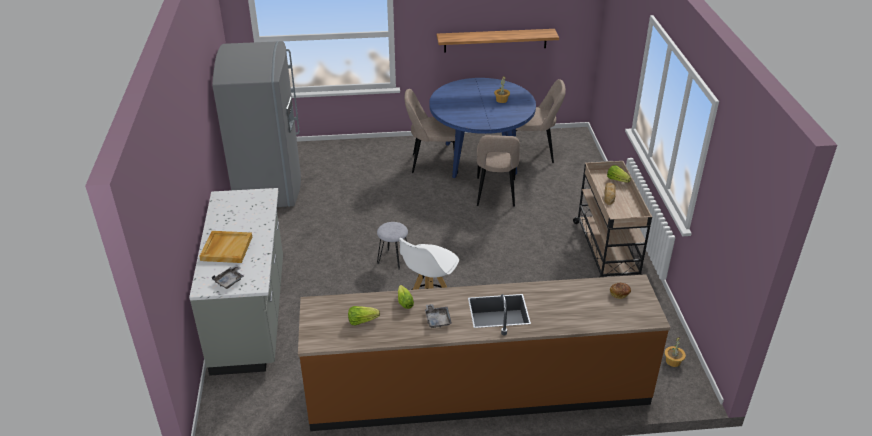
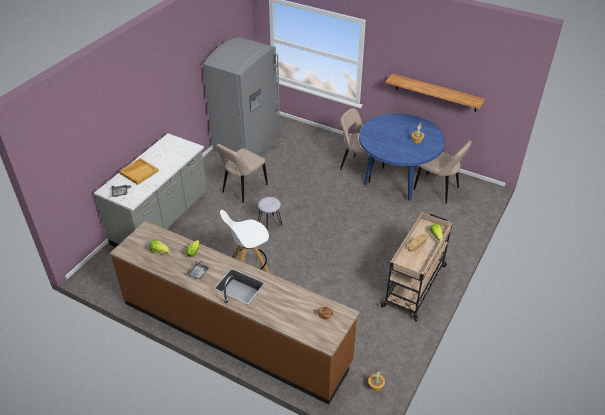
camera: 35 degrees right, 5 degrees up
(495, 194) = (380, 209): beige chair -> beige chair (243, 189)

